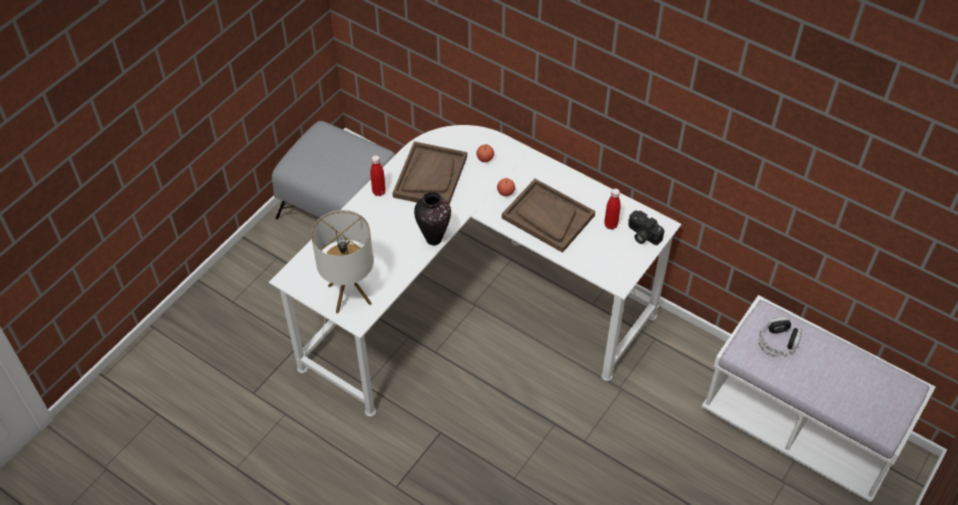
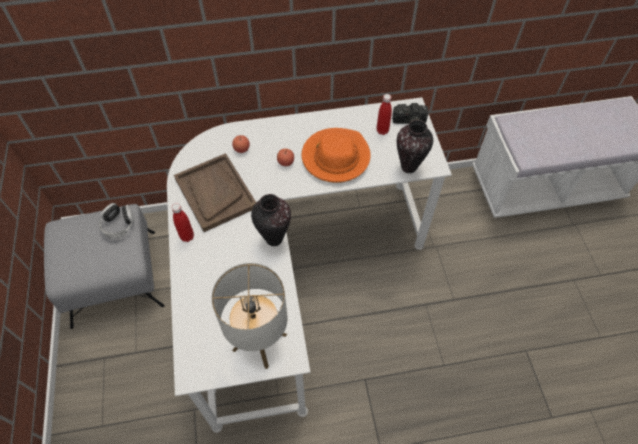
camera: 45 degrees left, 5 degrees up
(547, 217) = (335, 157): brown tray -> orange hat
(596, 268) = (409, 167): none -> vase
(778, 342) = (539, 134): headphones -> headphones (118, 225)

